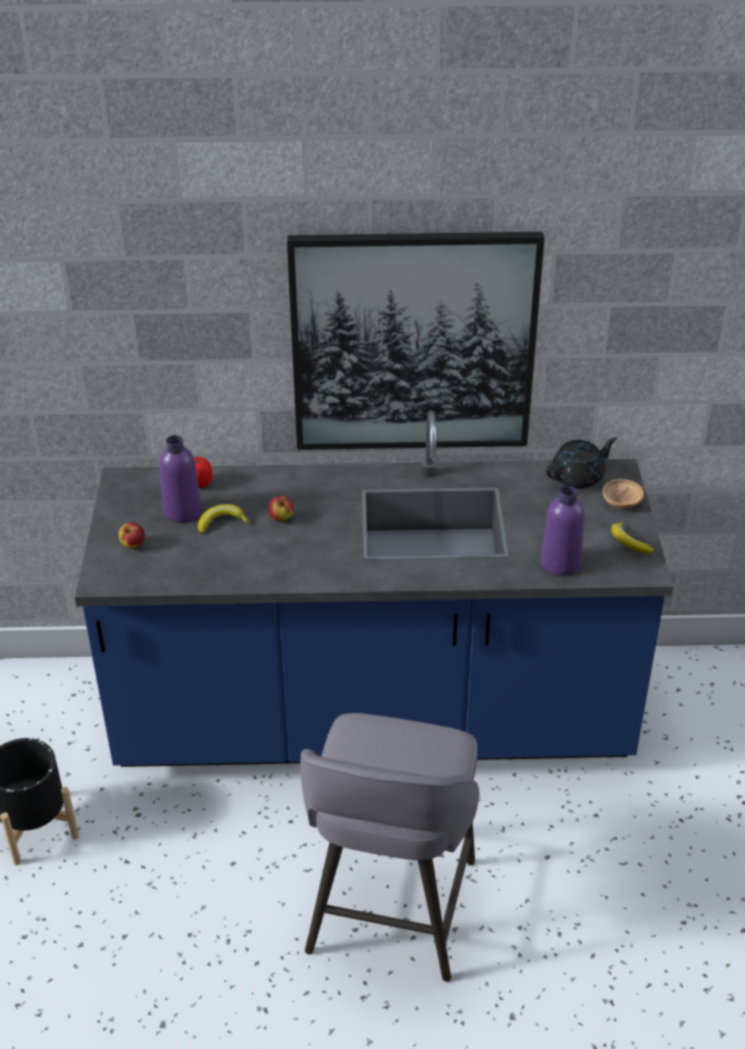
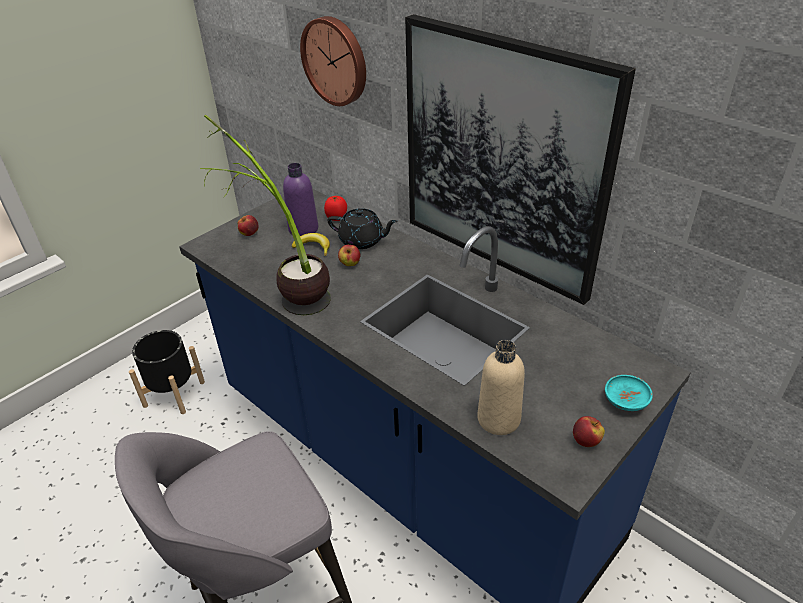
camera: 45 degrees right, 0 degrees up
(164, 305) = (336, 61): none -> wall clock
(254, 571) = (285, 288): none -> potted plant
(560, 564) = (498, 419): purple bottle -> beige bottle
(578, 477) = (612, 357): black teapot -> black teapot (362, 241)
(621, 503) = (625, 402): brown bowl -> turquoise bowl
(628, 542) = (586, 441): banana -> apple

